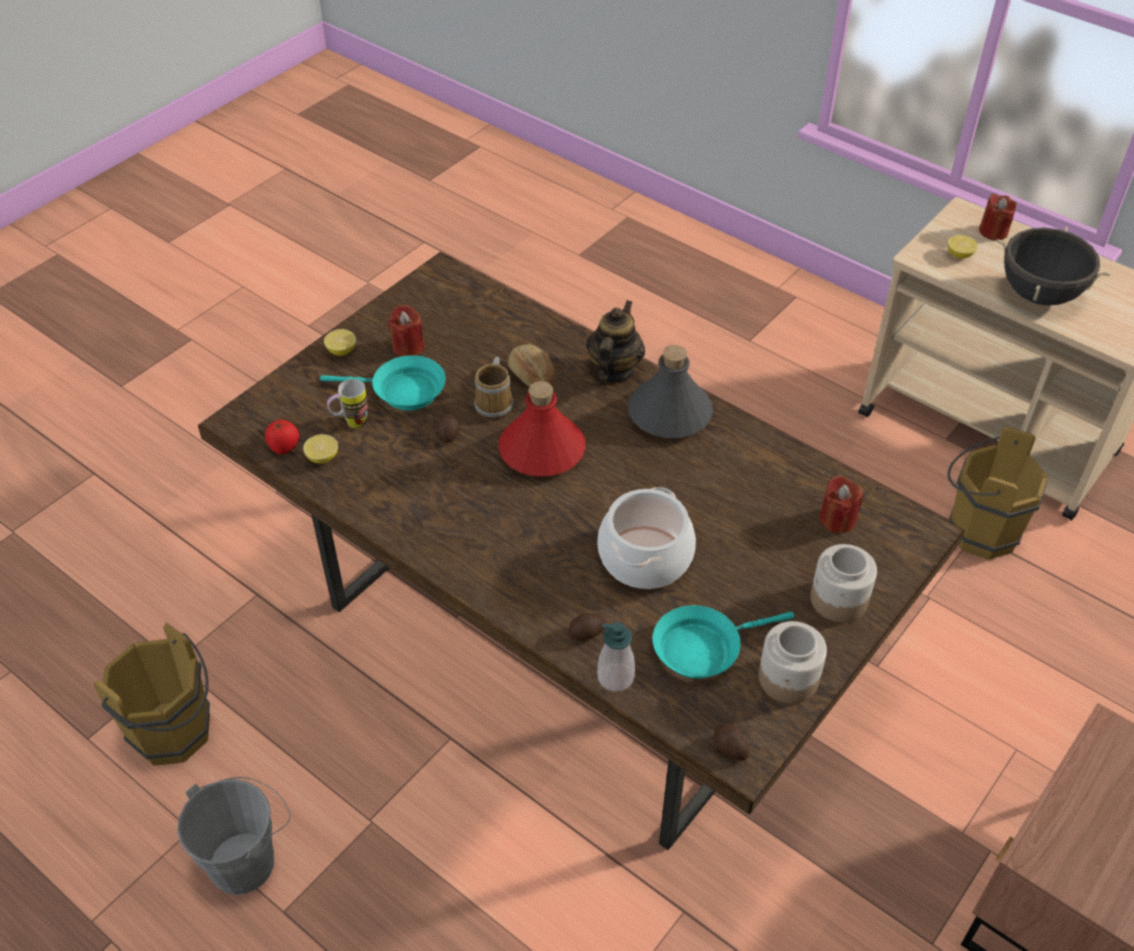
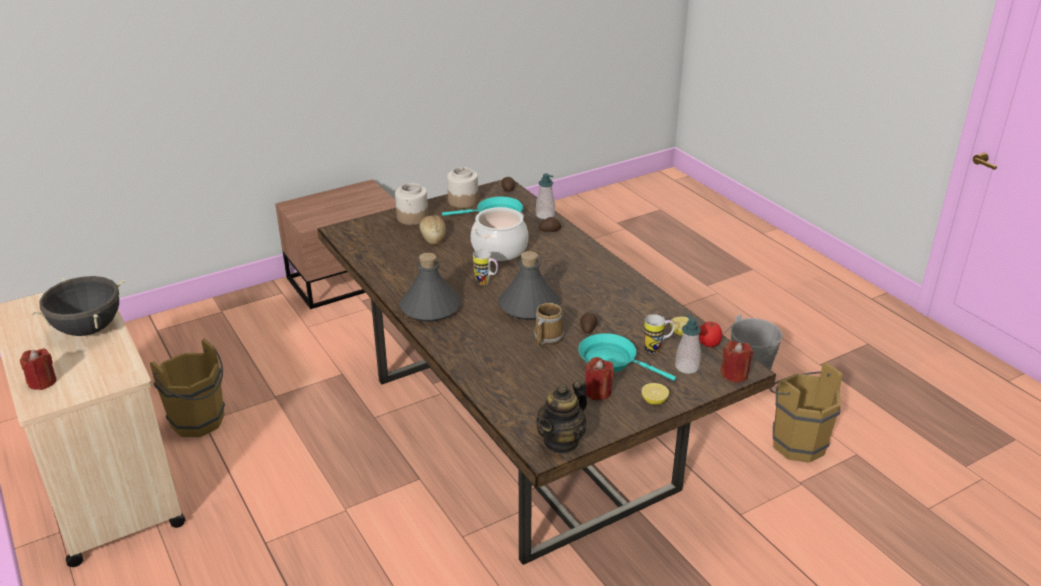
camera: 160 degrees left, 15 degrees down
(309, 405) = (687, 367): none -> soap dispenser
(531, 376) = (511, 350): bread -> bread (433, 236)
(542, 450) = (528, 306): red bottle -> grey bottle
(613, 370) = (448, 341): teapot -> teapot (561, 441)
(623, 479) = (486, 283): none -> mug
(837, 519) = (380, 243): red candle -> red candle (734, 374)
(959, 255) = (97, 370): lemon -> none

